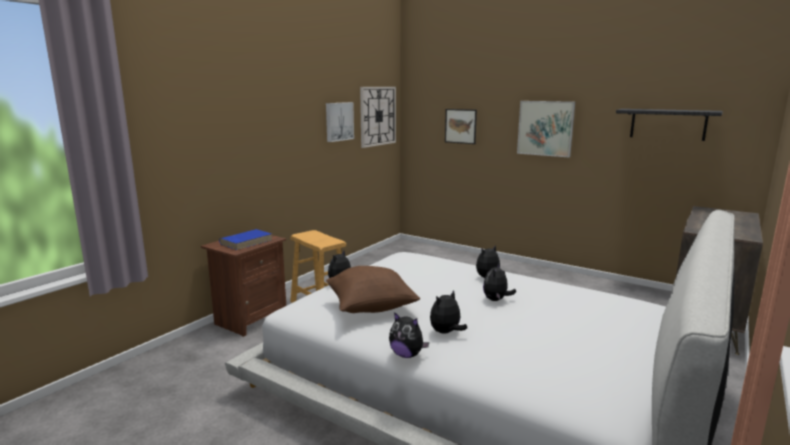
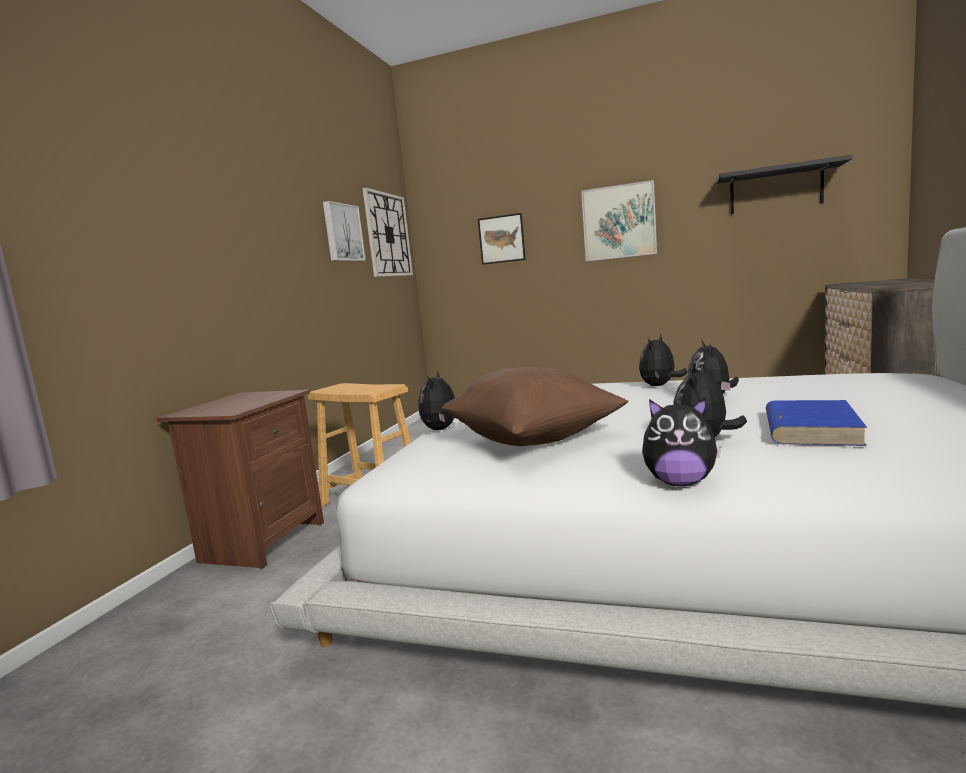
camera: 15 degrees left, 5 degrees down
(246, 242) = (243, 401): blue book -> blue book (810, 428)

